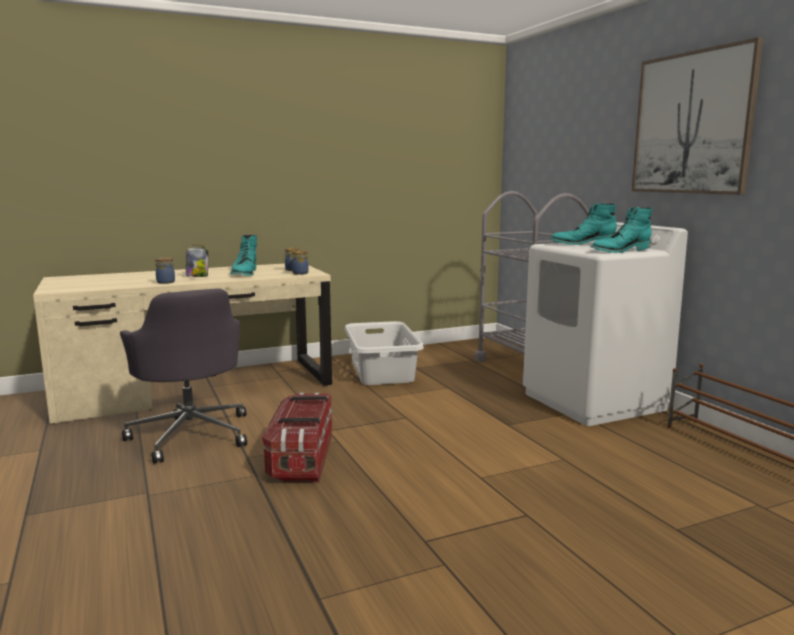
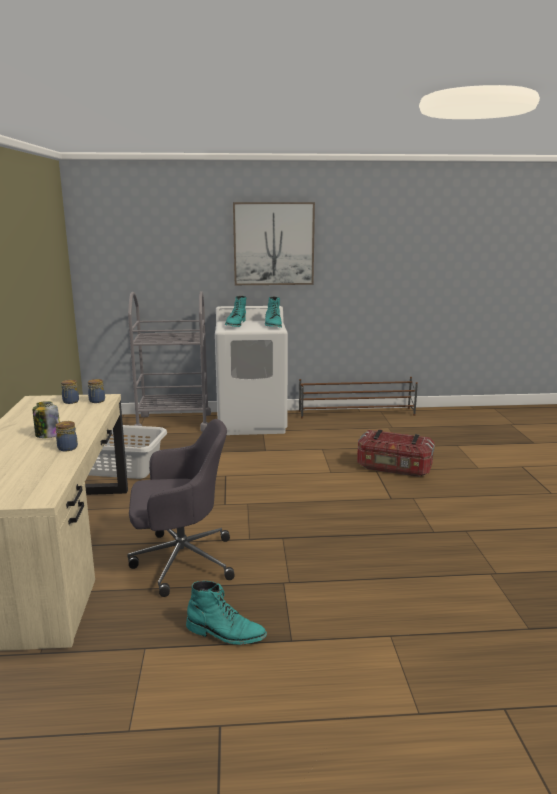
camera: 70 degrees left, 5 degrees up
(244, 273) = (61, 418): turquoise boot -> turquoise boot (226, 633)
(301, 459) = (268, 519): storage box -> storage box (394, 468)

